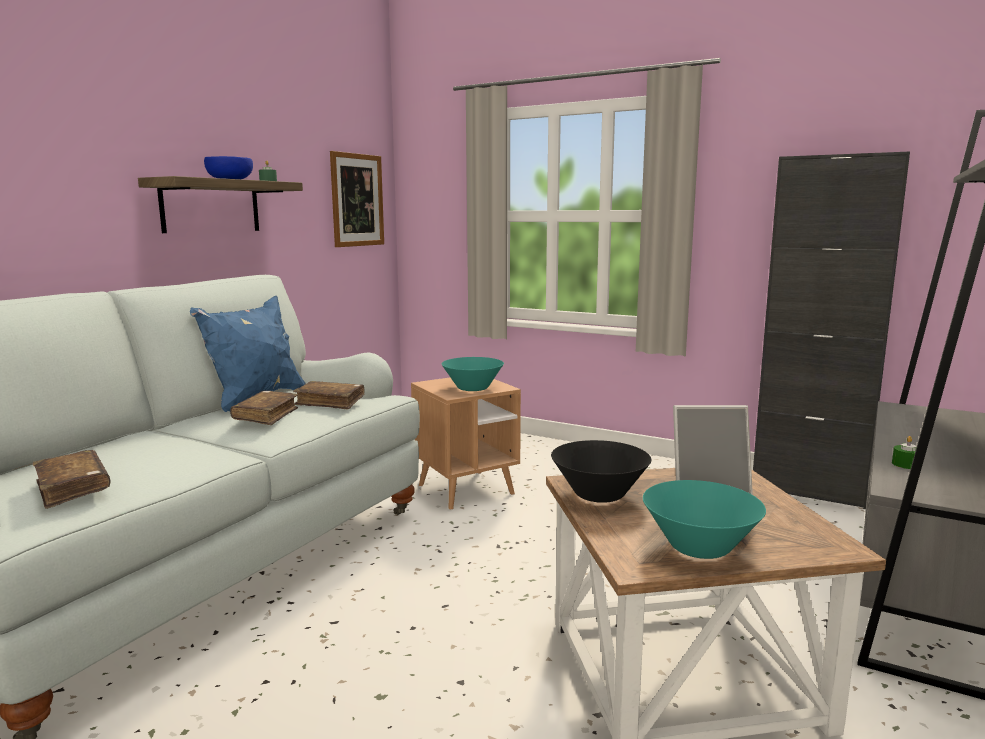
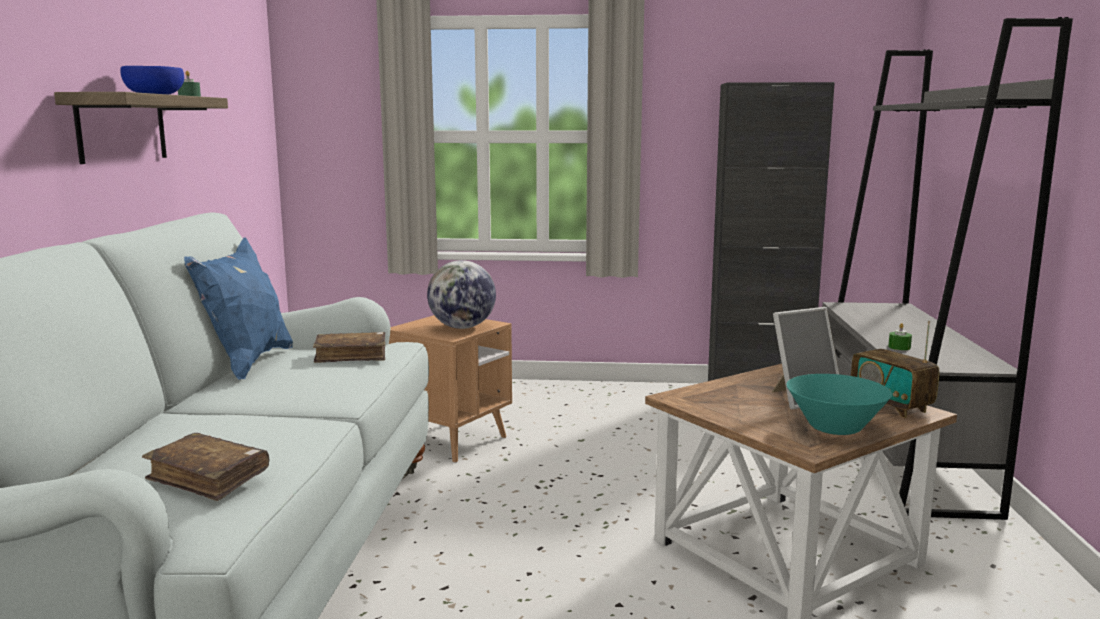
camera: 25 degrees left, 0 degrees up
(266, 416) = (301, 377): brown book -> none
(357, 200) = (245, 117): picture -> none
(472, 388) = (462, 327): turquoise bowl -> globe
(599, 495) = (711, 403): black bowl -> none
(806, 534) = (891, 406): none -> radio

